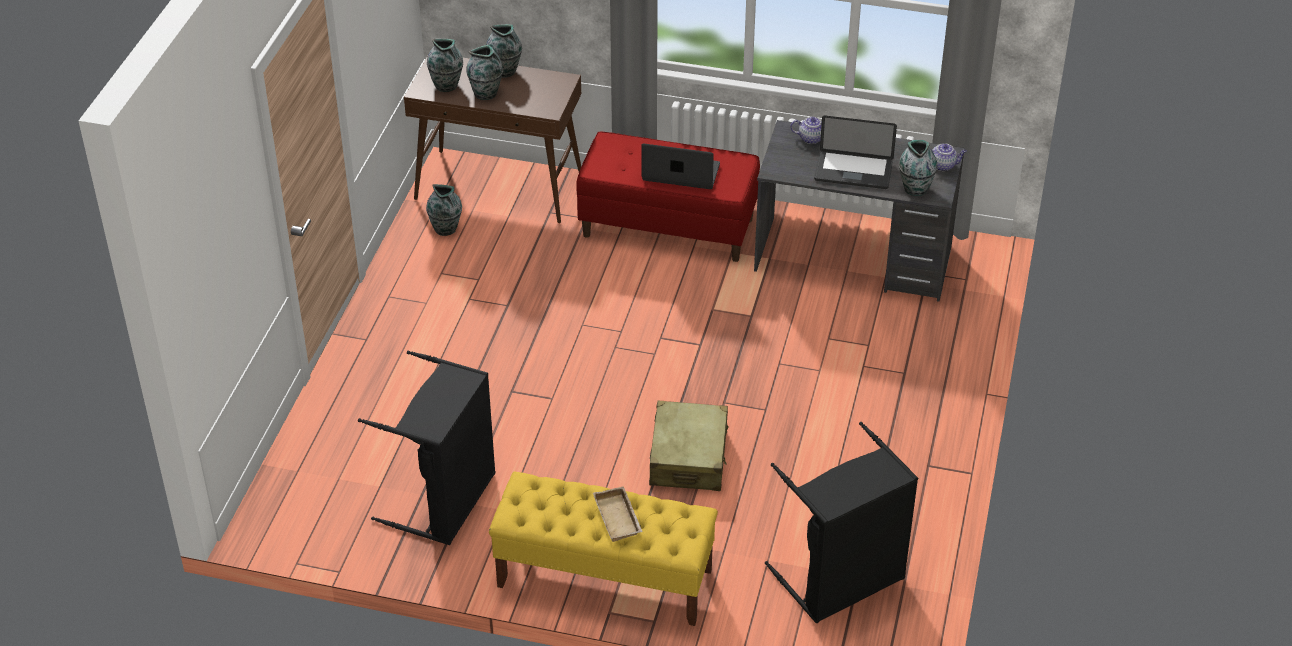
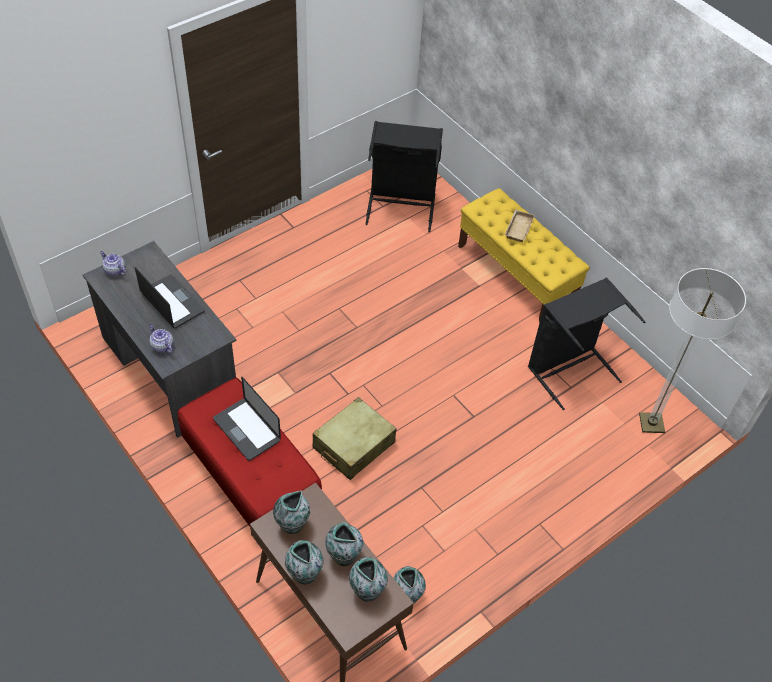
camera: 145 degrees left, 10 degrees up
(306, 496) = (651, 423): none -> floor lamp
(688, 457) = (410, 308): beige suitcase -> beige suitcase (353, 445)
(915, 188) = (154, 266): vase -> vase (292, 525)

